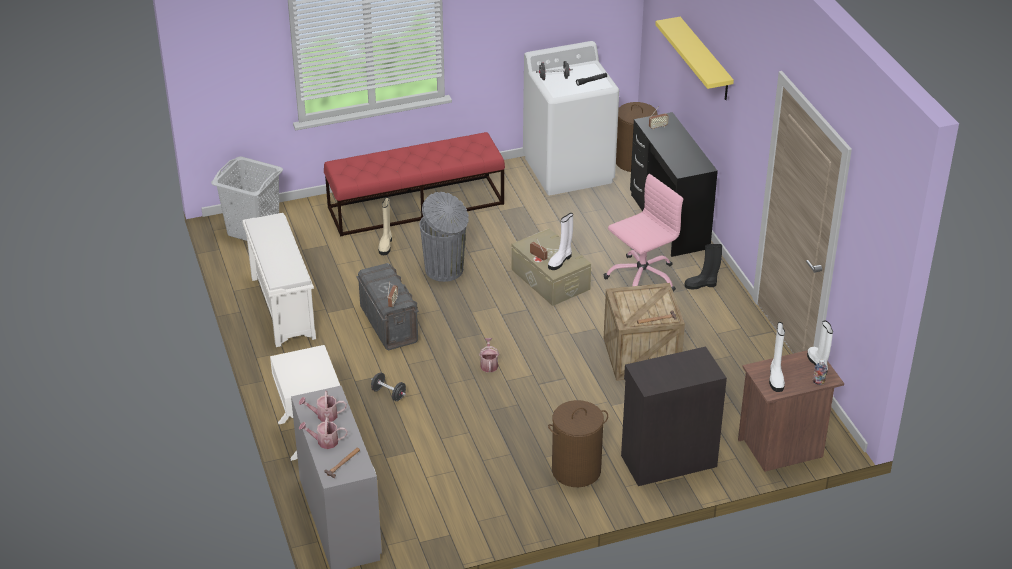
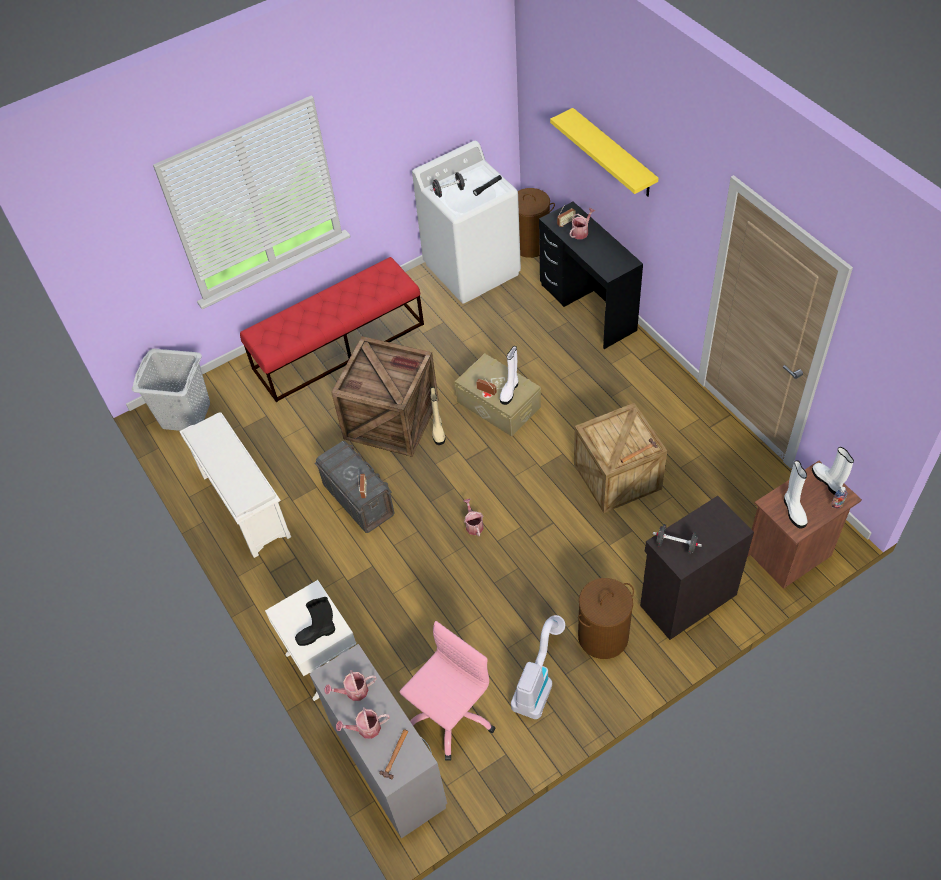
camera: 10 degrees left, 15 degrees up
(386, 245) = (324, 402): beige boot -> beige boot (438, 431)
(388, 394) = (386, 588): black dumbbell -> black dumbbell (676, 545)
(445, 270) = (393, 418): grey trash can -> crate
(501, 489) = (538, 681): none -> vacuum cleaner
(641, 277) = (584, 381): pink office chair -> pink office chair (451, 715)
(669, 136) = (581, 232): none -> watering can
(701, 285) = (644, 376): black boot -> black boot (317, 634)

